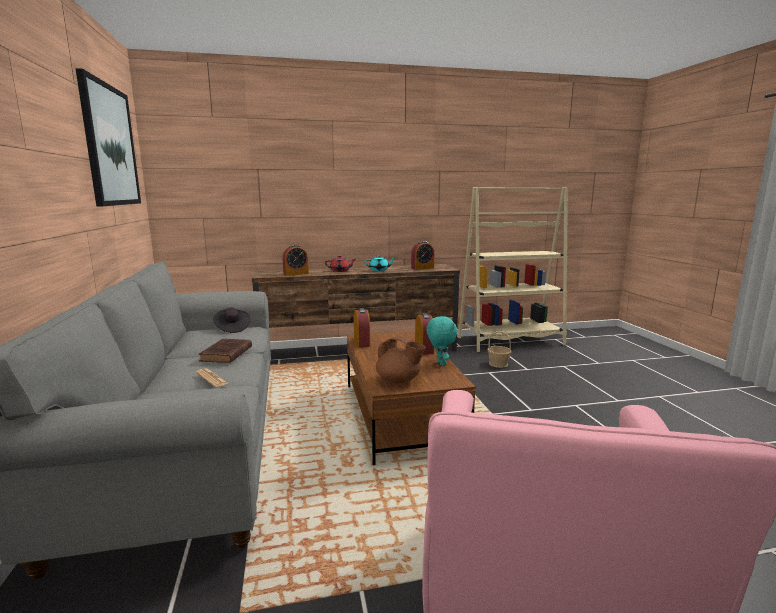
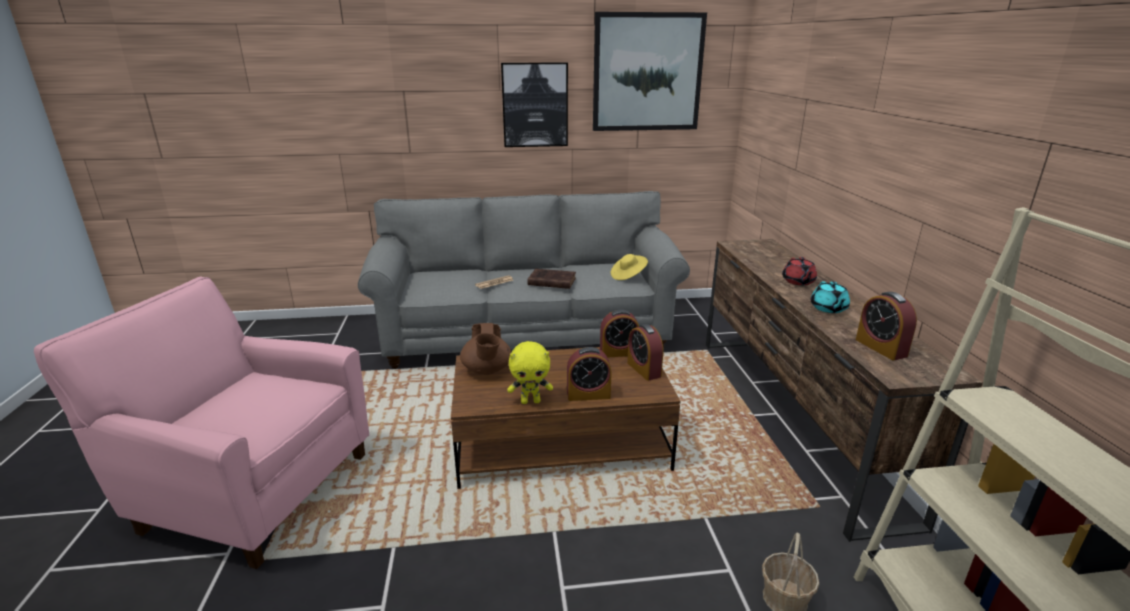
camera: 95 degrees right, 10 degrees up
(59, 173) = (535, 105): none -> picture
(232, 328) = (628, 276): black hat -> yellow hat
(296, 274) = (755, 258): alarm clock -> alarm clock (644, 369)
(399, 380) = (487, 370): brown teapot -> brown teapot turned 45 degrees counterclockwise
(440, 363) = (531, 401): turquoise plush toy -> yellow plush toy

